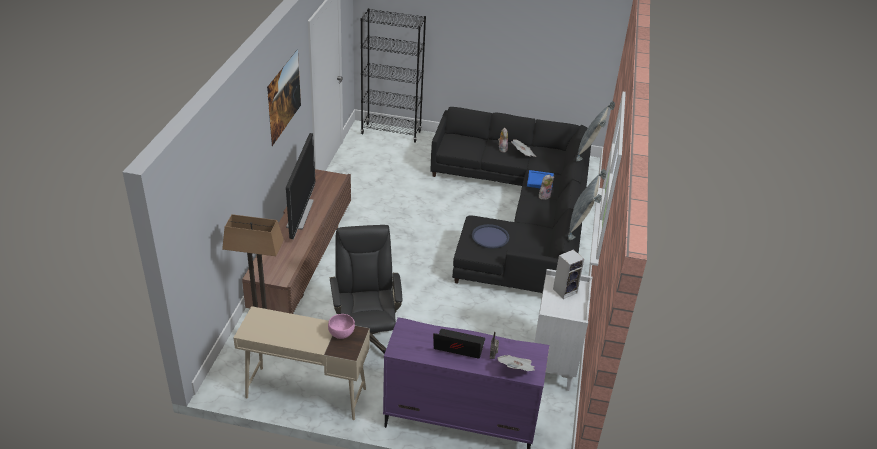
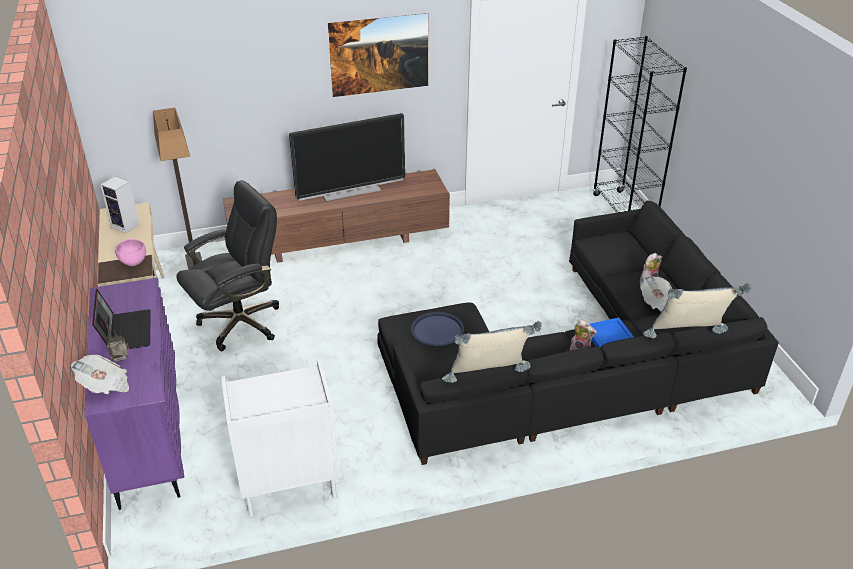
camera: 65 degrees right, 0 degrees up
(565, 290) = (294, 391): speaker -> speaker (126, 226)

